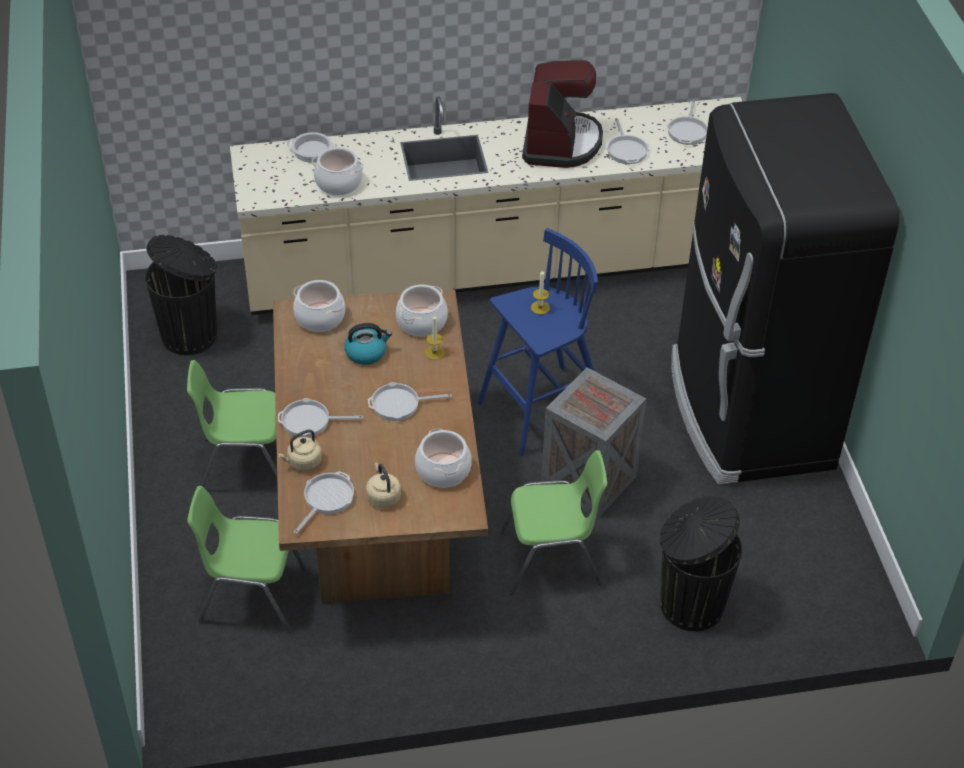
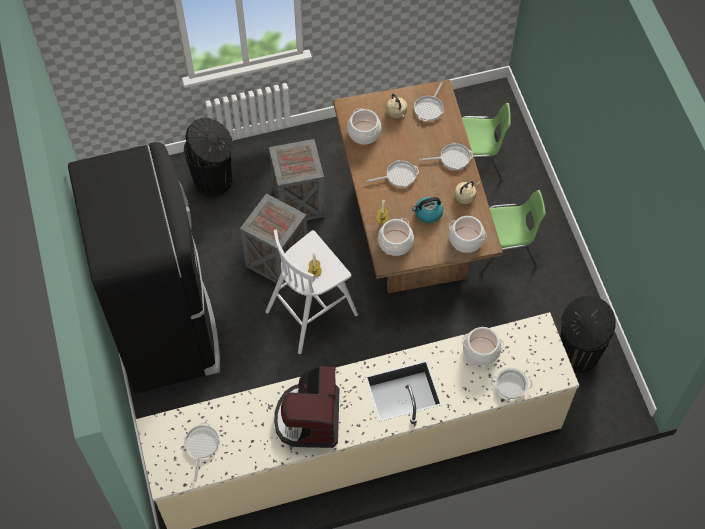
camera: 175 degrees right, 15 degrees up
(303, 462) = (449, 130): beige kettle -> beige kettle (465, 196)
(540, 411) = (313, 312): blue stool -> white stool
(552, 559) = (298, 201): green chair -> crate
(626, 150) = (254, 415): frying pan -> none

